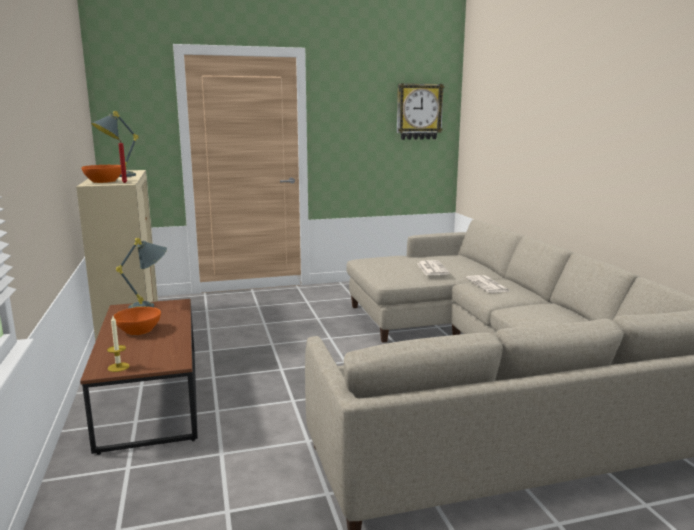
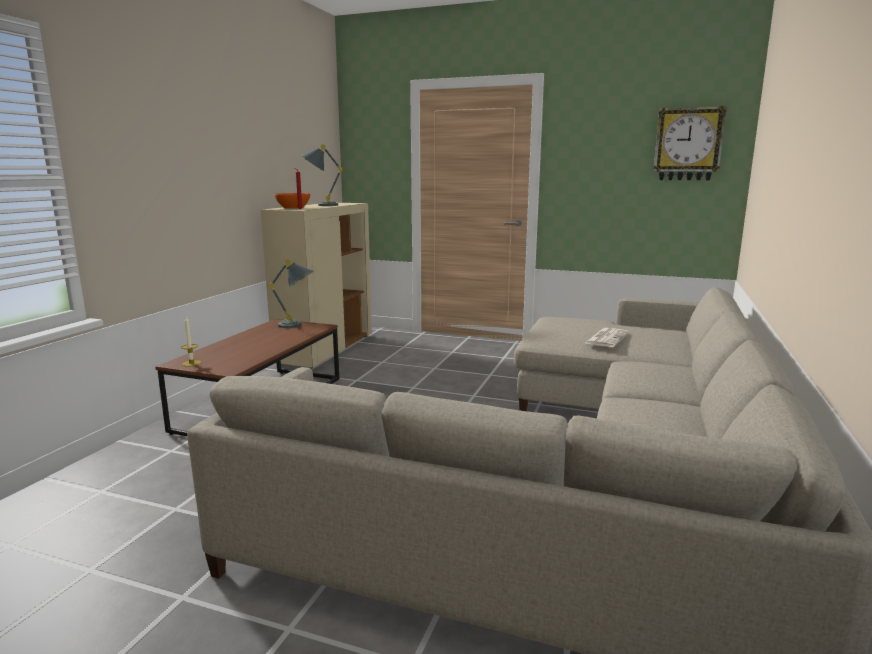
camera: 35 degrees right, 0 degrees up
(139, 330) = (255, 341): orange bowl -> none
(488, 285) = (645, 368): newspaper -> none

